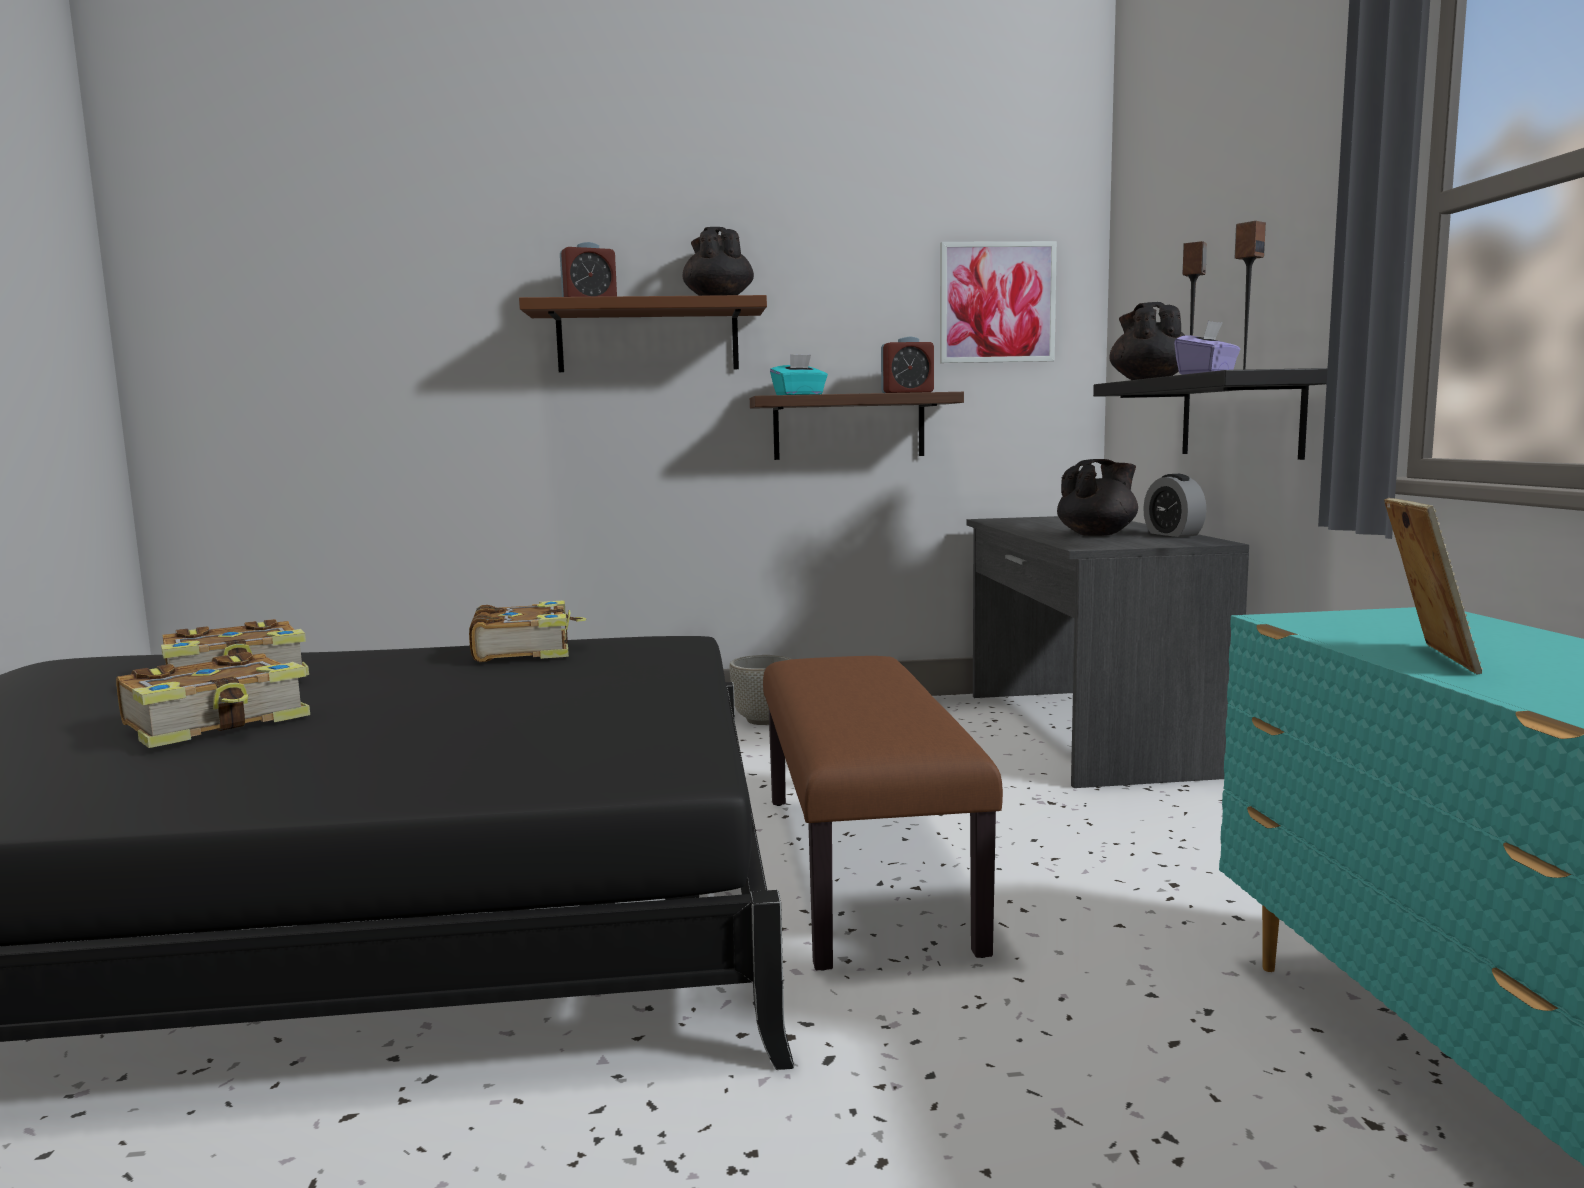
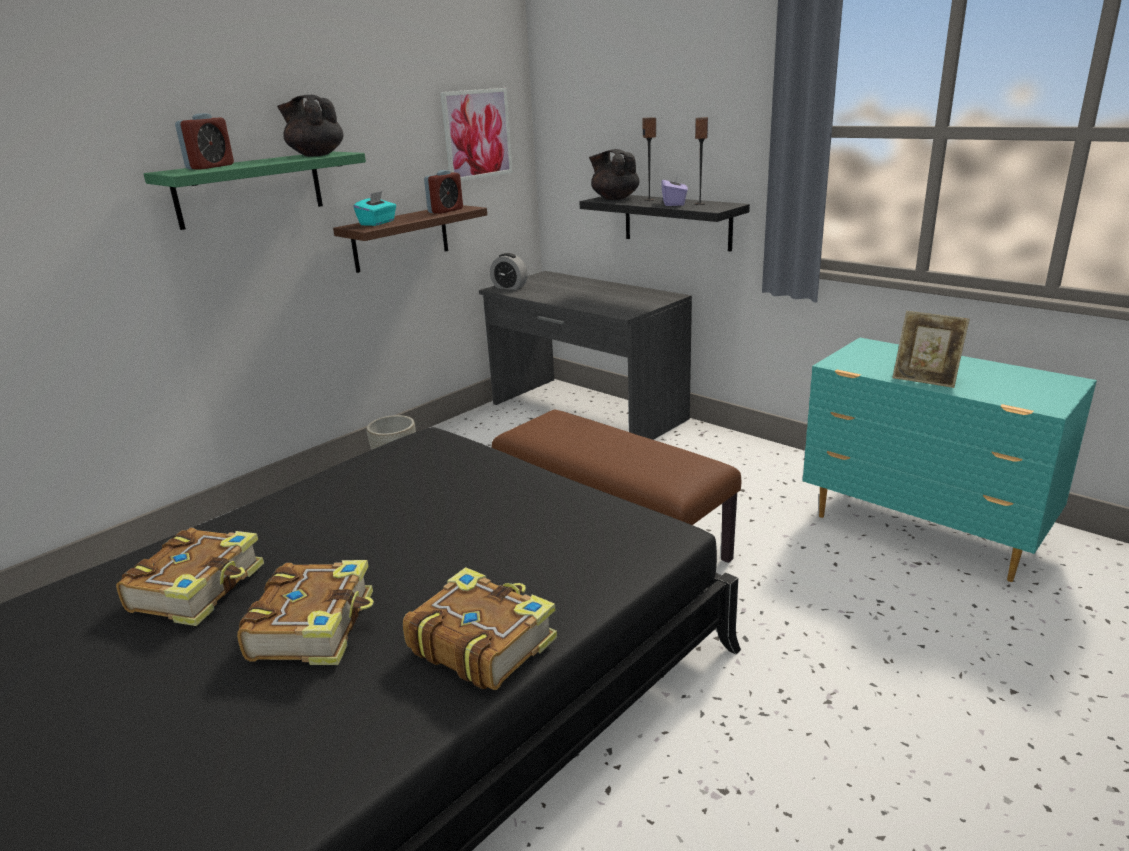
camera: 40 degrees left, 15 degrees up
(525, 650) = (348, 481): book -> book (481, 643)
(648, 338) = (249, 189): brown shelf -> green shelf
(1097, 534) = (600, 298): black teapot -> none
(1173, 534) = (636, 290): alarm clock -> alarm clock (509, 287)
(1424, 658) = (925, 380): picture frame -> picture frame turned 150 degrees clockwise

